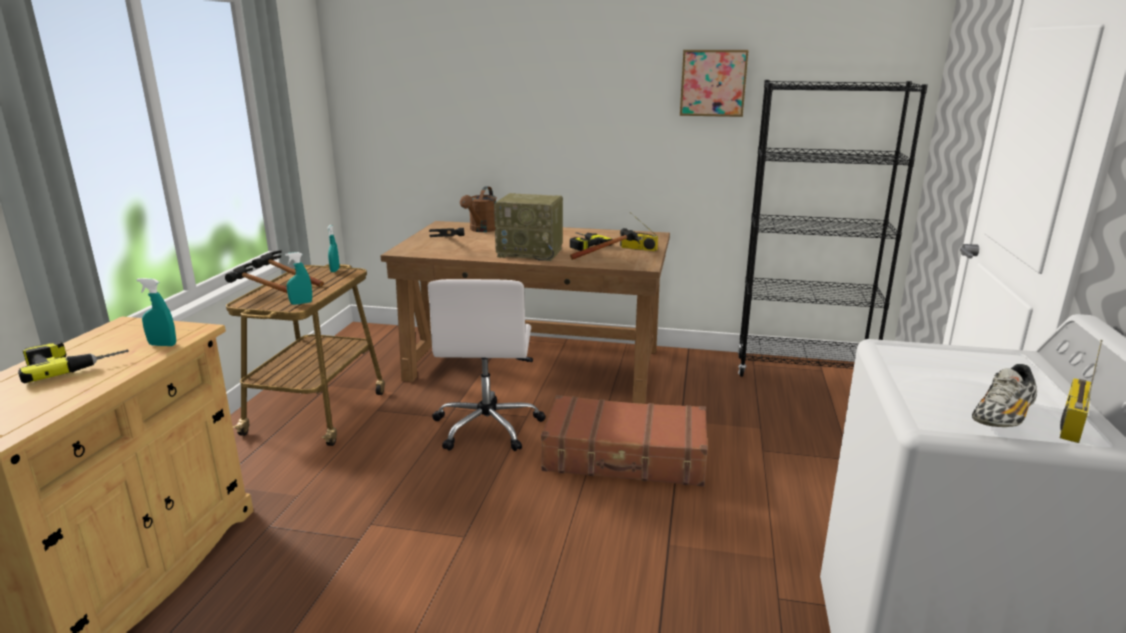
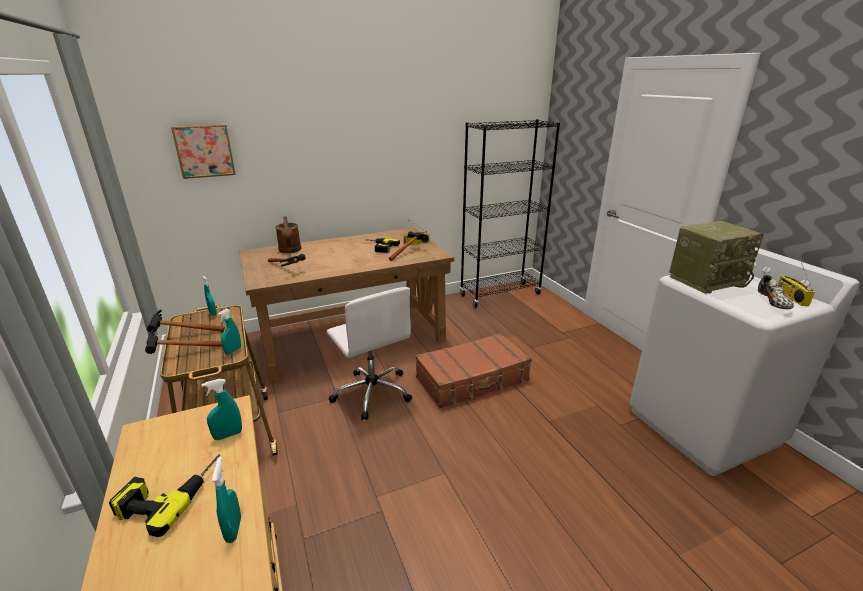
camera: 35 degrees left, 5 degrees up
(64, 399) = (233, 529): none -> turquoise spray bottle
(531, 252) = (356, 261): radio -> radio (706, 280)
(713, 83) = (433, 126): picture -> picture (204, 151)

